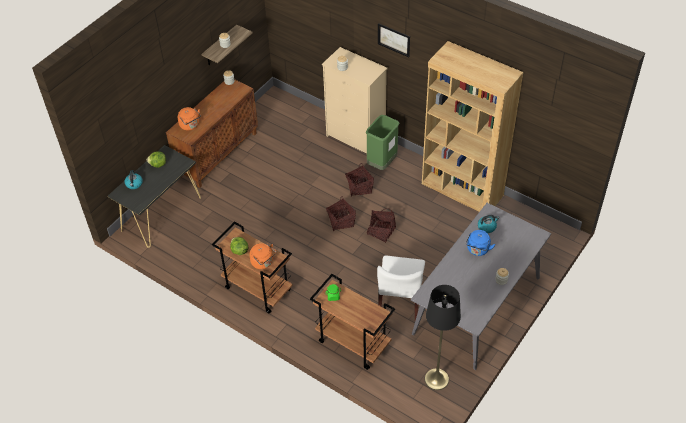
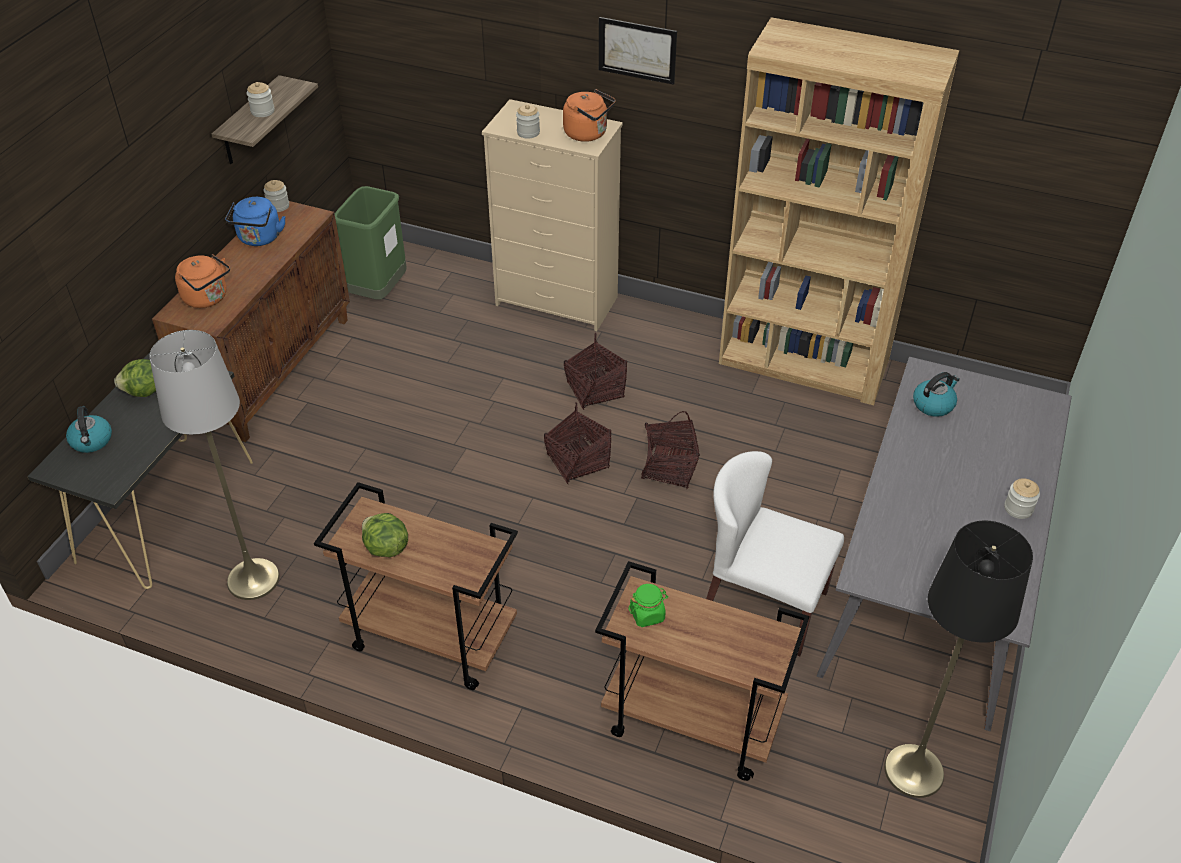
camera: 15 degrees left, 5 degrees down
(191, 251) = (253, 579): none -> grey floor lamp
(263, 263) = (452, 566): orange kettle -> orange kettle (588, 134)
(382, 163) = (625, 338): green trash can -> green trash can (379, 291)
(400, 300) = (763, 605): white chair -> white chair turned 120 degrees clockwise
(477, 250) = (937, 454): blue kettle -> blue kettle (259, 239)

